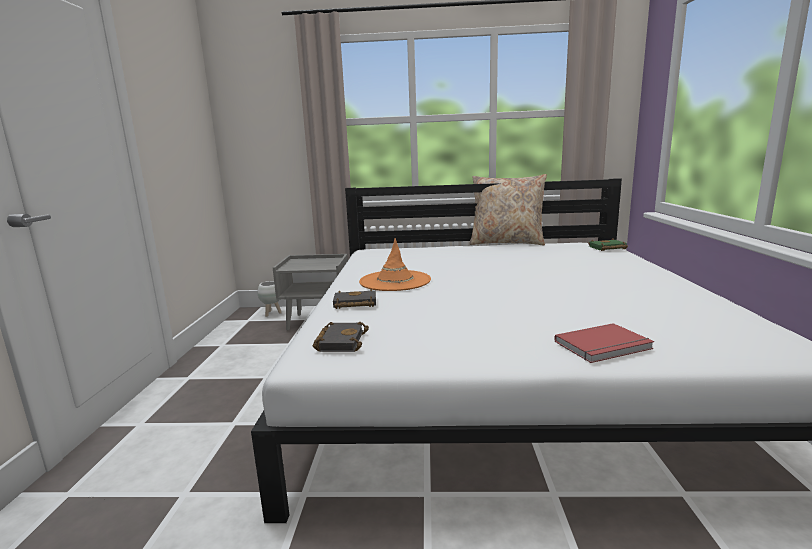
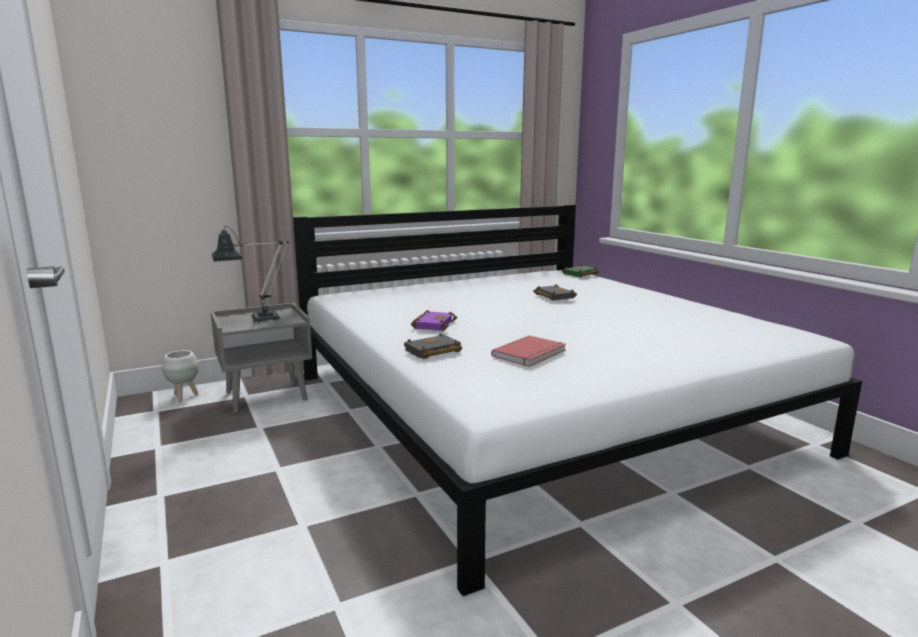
camera: 30 degrees left, 0 degrees up
(309, 264) = (257, 319): none -> table lamp
(340, 341) = (488, 386): black book -> black book (552, 296)
(395, 281) = (433, 324): orange hat -> purple book
(507, 242) = (477, 275): beige pillow -> none
(604, 346) = (702, 353): red book -> red book (531, 354)

